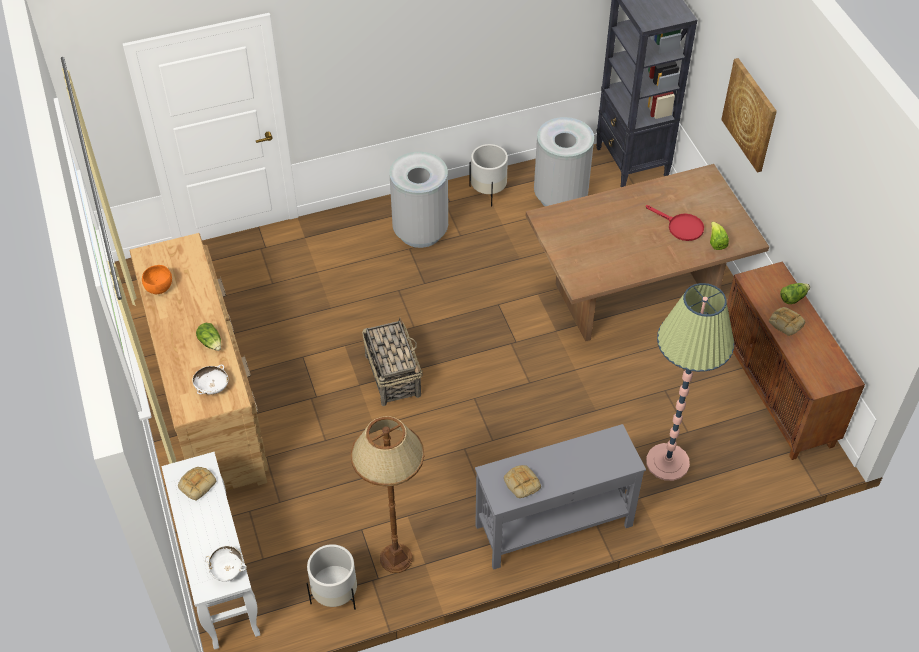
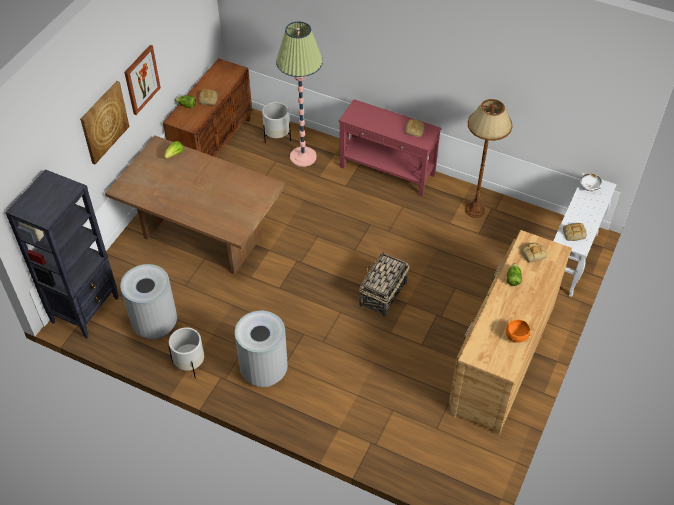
camera: 135 degrees left, 0 degrees up
(212, 387) = (533, 253): white bowl -> bread
(335, 594) = (518, 216): white planter -> white planter (277, 136)
(553, 525) = (387, 171): grey console table -> red console table
(680, 227) = (178, 175): red frying pan -> none
(794, 174) = (141, 79): none -> picture

